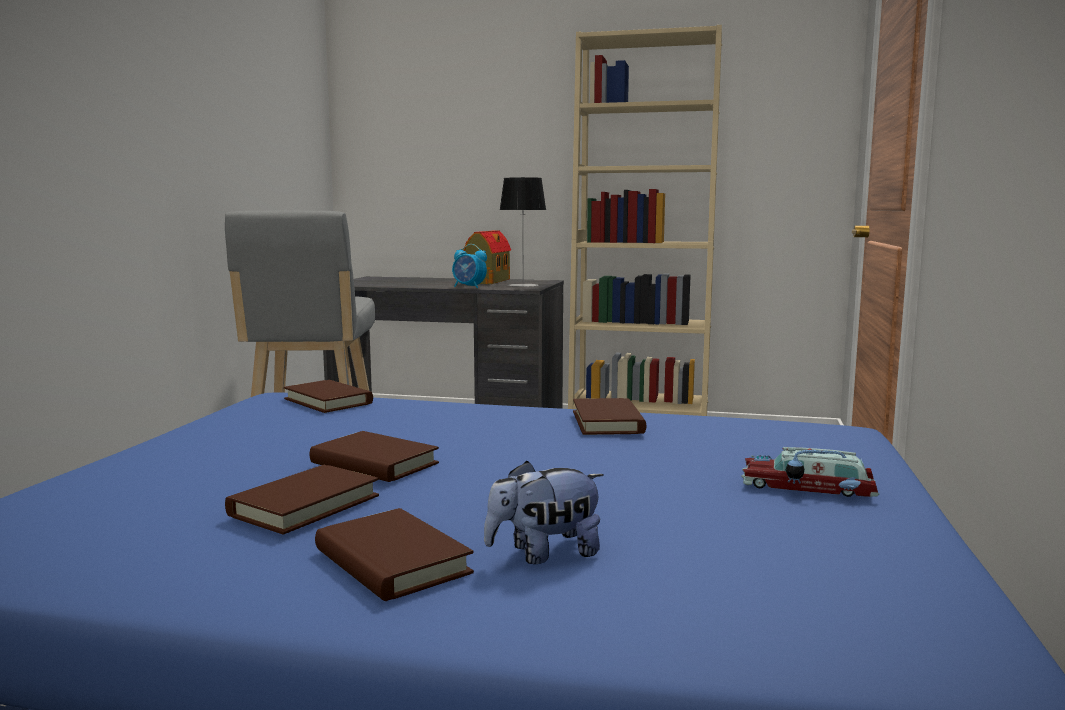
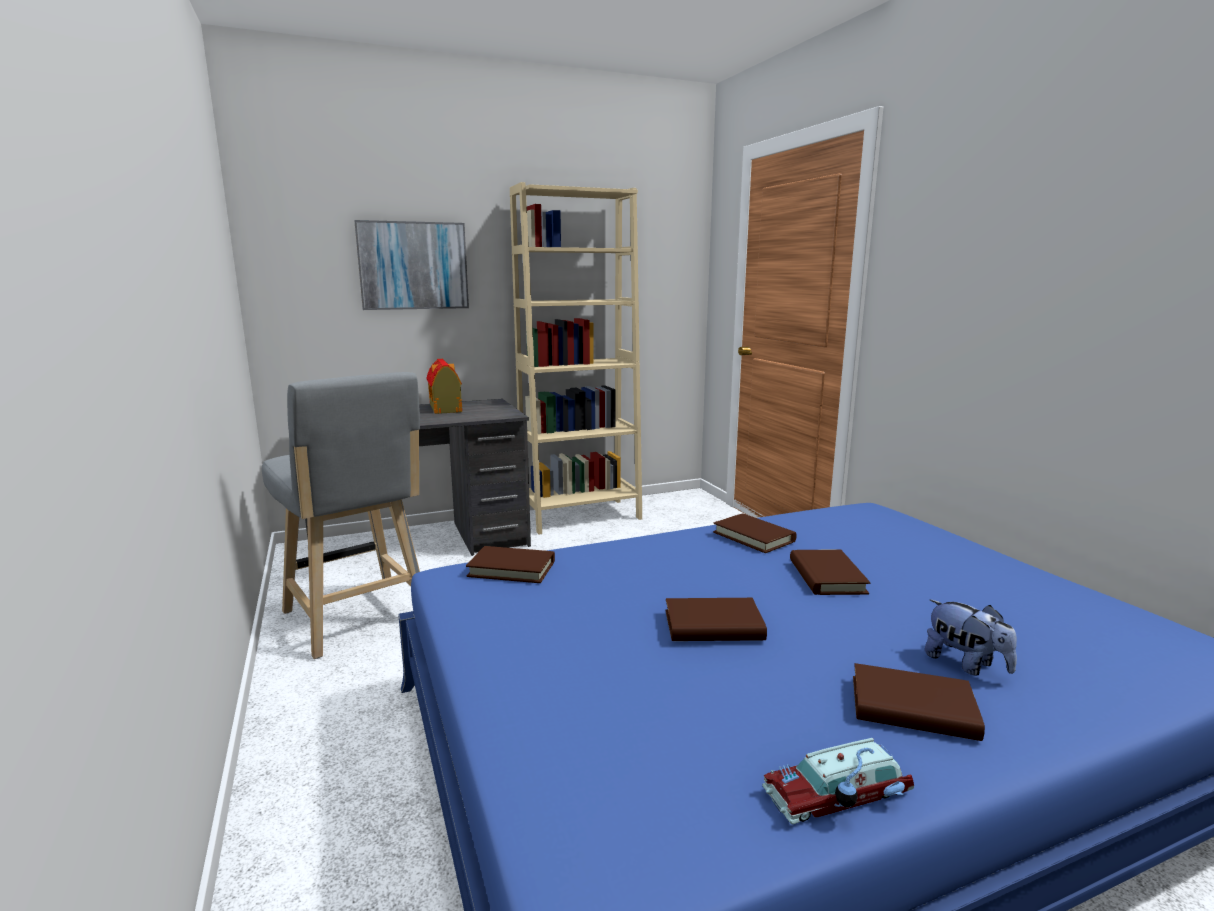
camera: 35 degrees left, 5 degrees up
(304, 505) = (760, 684): brown book -> brown book (827, 576)
(469, 287) = (456, 419): alarm clock -> none
(481, 133) = (413, 266): none -> picture
(523, 285) = (494, 411): table lamp -> none
(544, 554) = (965, 664): plush toy -> plush toy turned 75 degrees counterclockwise
(809, 487) = (956, 562): toy car -> toy car (840, 794)

